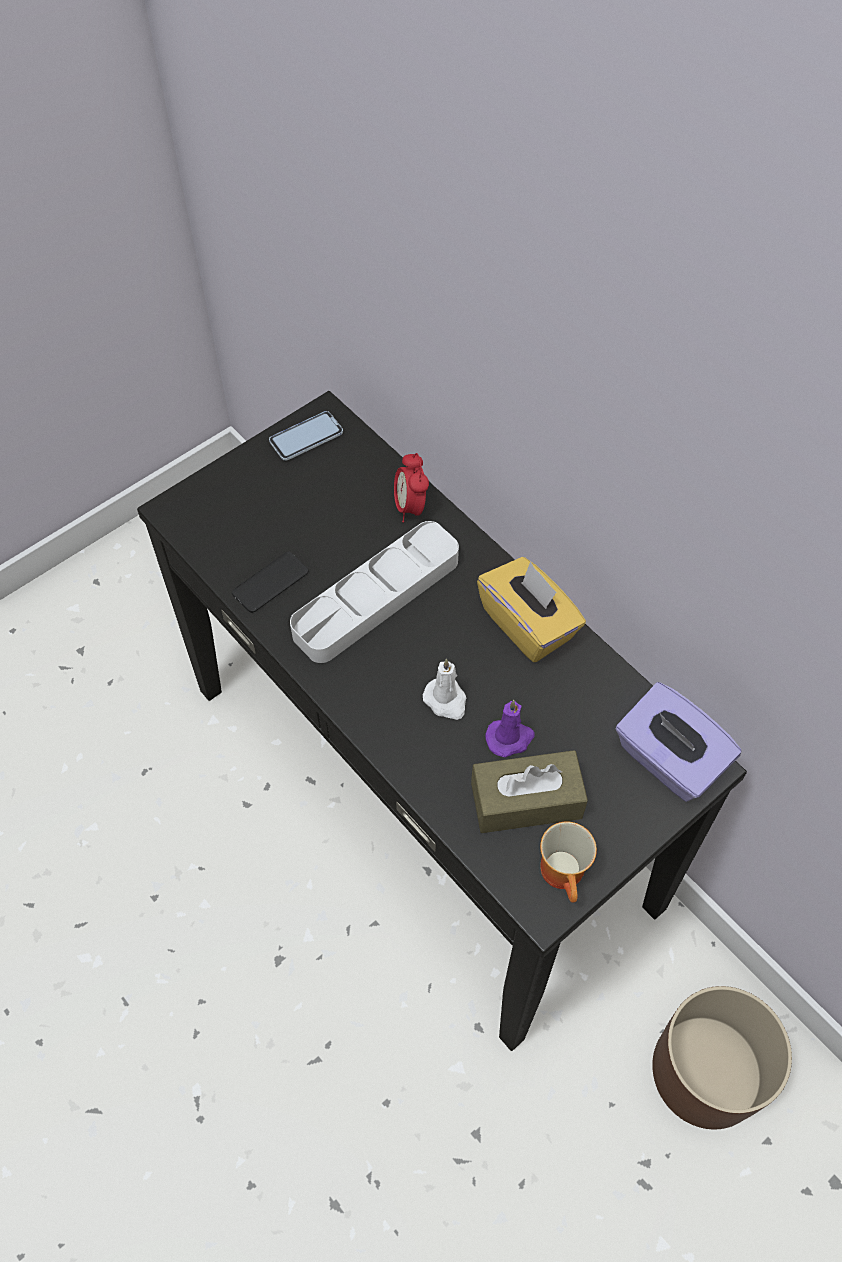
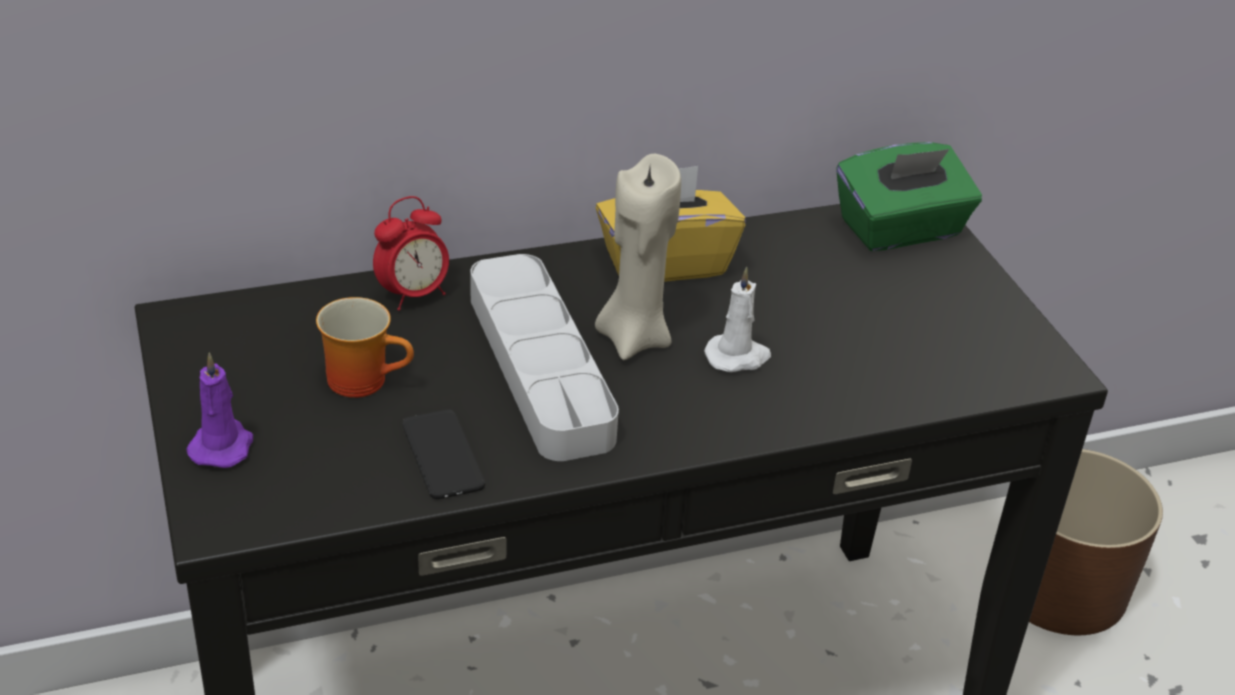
camera: 70 degrees left, 20 degrees down
(306, 437) = (204, 348): phone -> none
(410, 507) = (413, 295): alarm clock -> alarm clock turned 45 degrees counterclockwise
(433, 636) = (634, 337): none -> beige candle
(510, 738) = (818, 325): purple candle -> purple candle (222, 445)
(526, 801) = (909, 340): brown tissue box -> none
(566, 874) = (1015, 342): mug -> mug (365, 378)
(668, 760) = (901, 230): purple tissue box -> green tissue box

